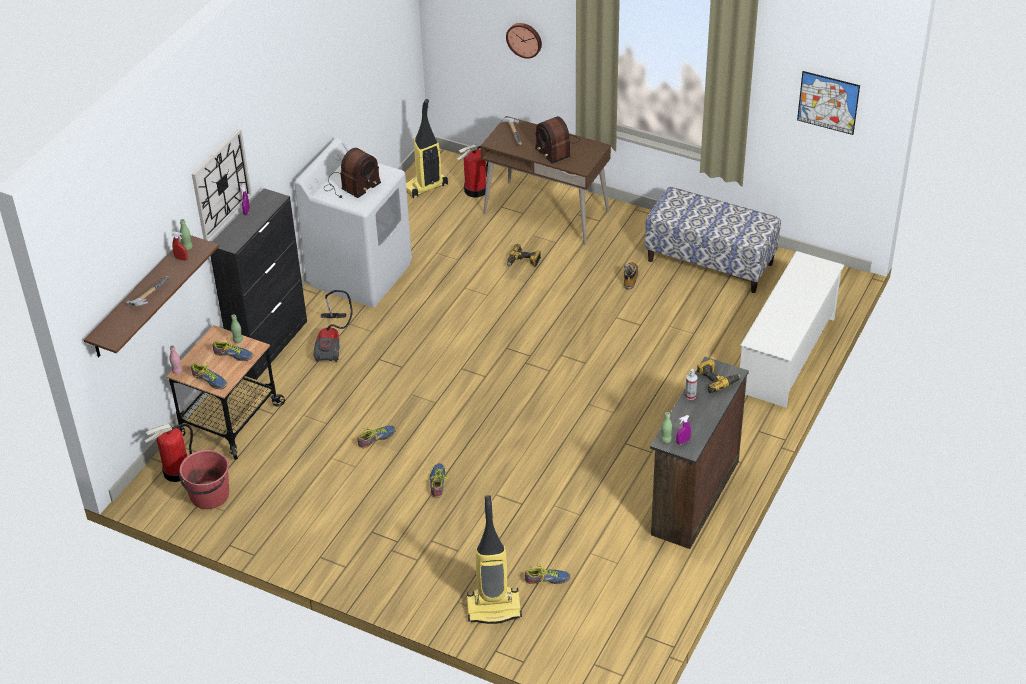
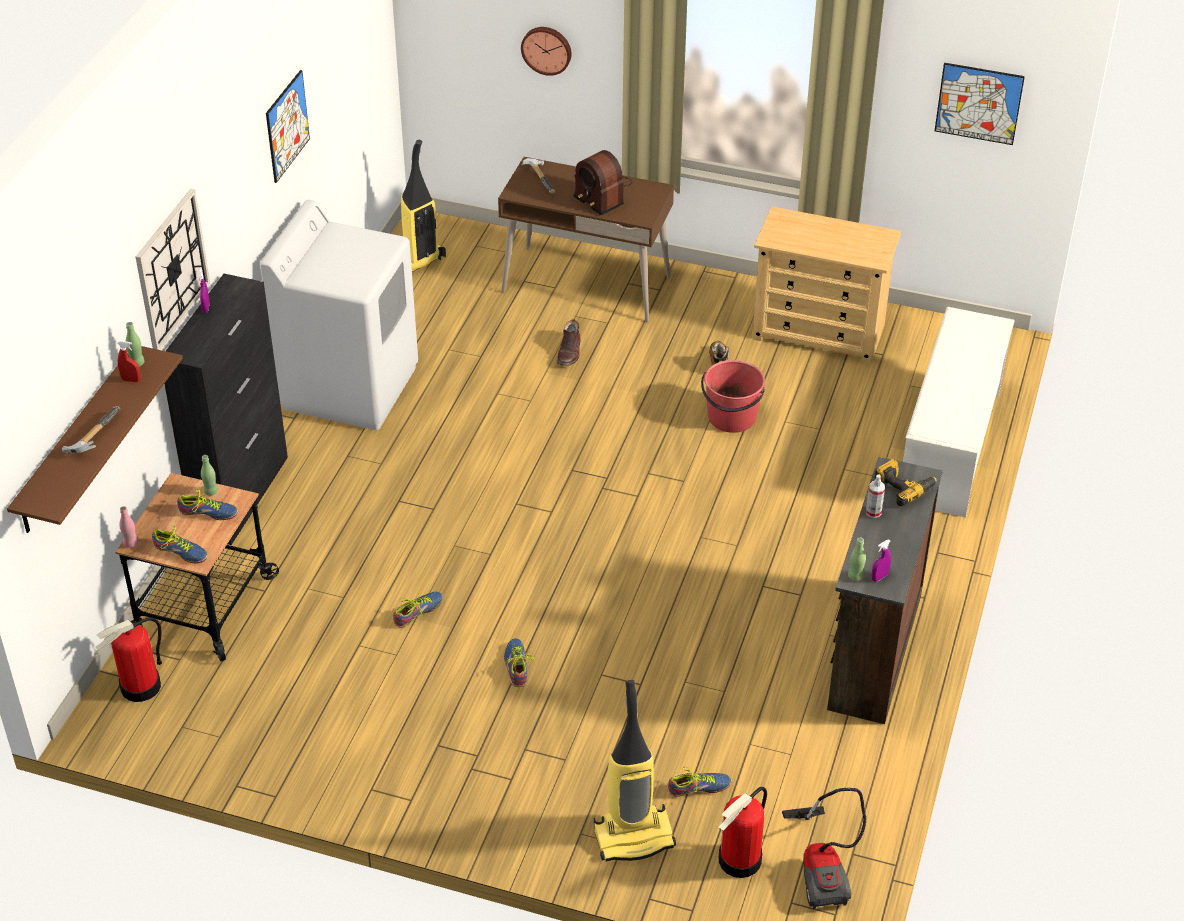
camera: 10 degrees left, 0 degrees up
(209, 495) = (193, 717): red bucket -> red bucket (731, 418)
(322, 86) = (287, 126): none -> picture
(332, 343) = (329, 485): vacuum cleaner -> vacuum cleaner (823, 868)
(351, 186) = (338, 263): radio -> none
(476, 190) = (485, 262): fire extinguisher -> fire extinguisher (740, 860)
(523, 262) = (569, 352): power drill -> brown boot
(710, 262) = (819, 332): bench -> beige dresser

